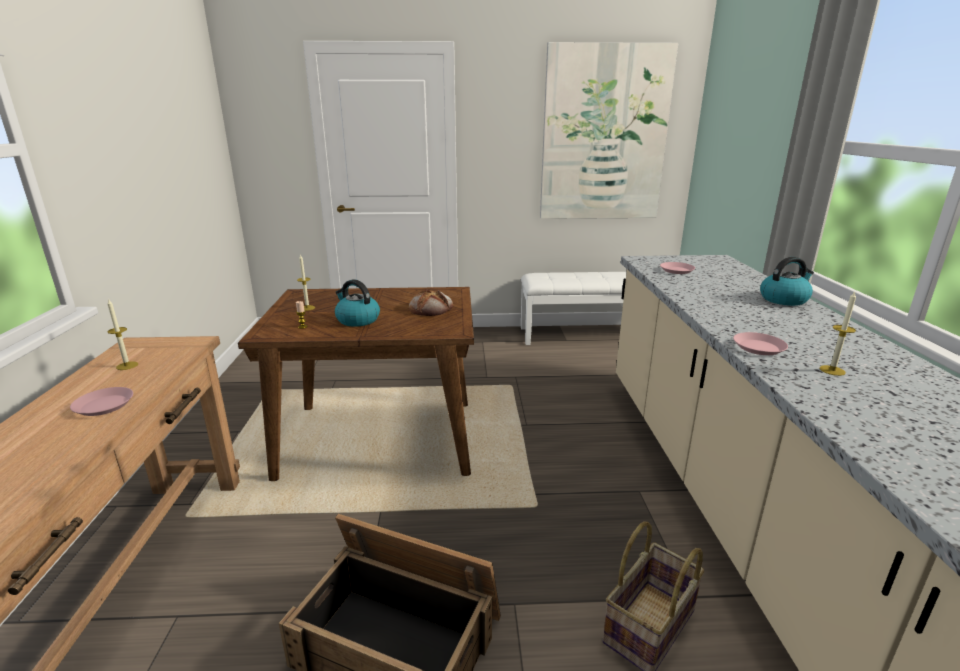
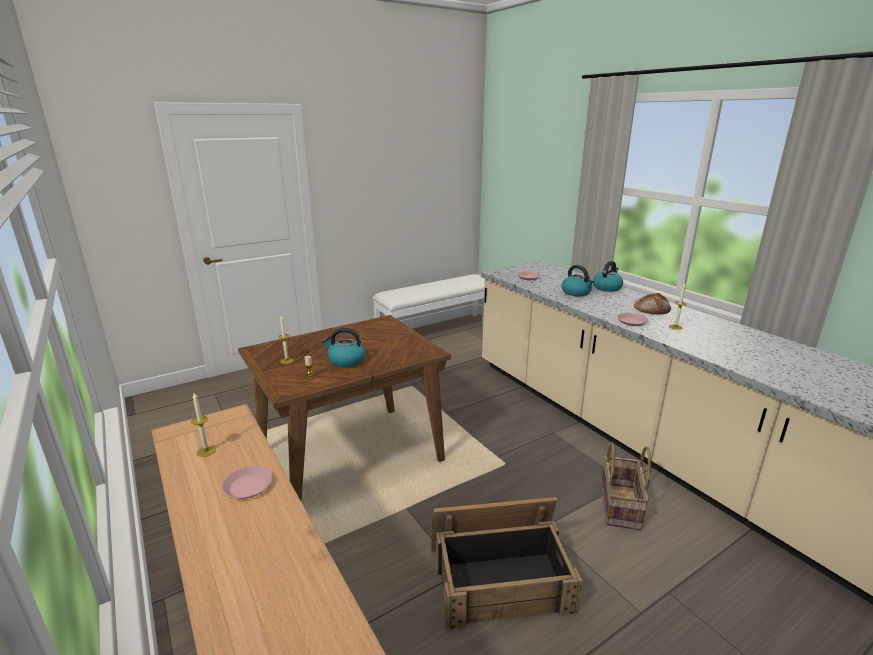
camera: 30 degrees left, 0 degrees up
(431, 308) = (389, 338): bread -> bread (652, 308)
(604, 135) = (422, 176): picture -> none
(722, 297) = (576, 292): none -> kettle

